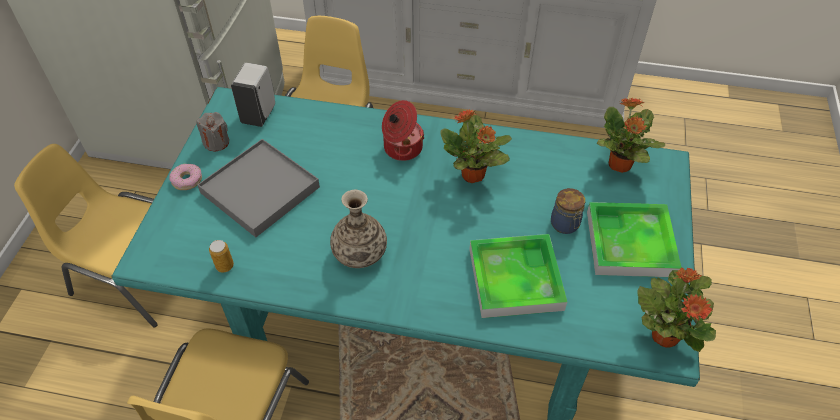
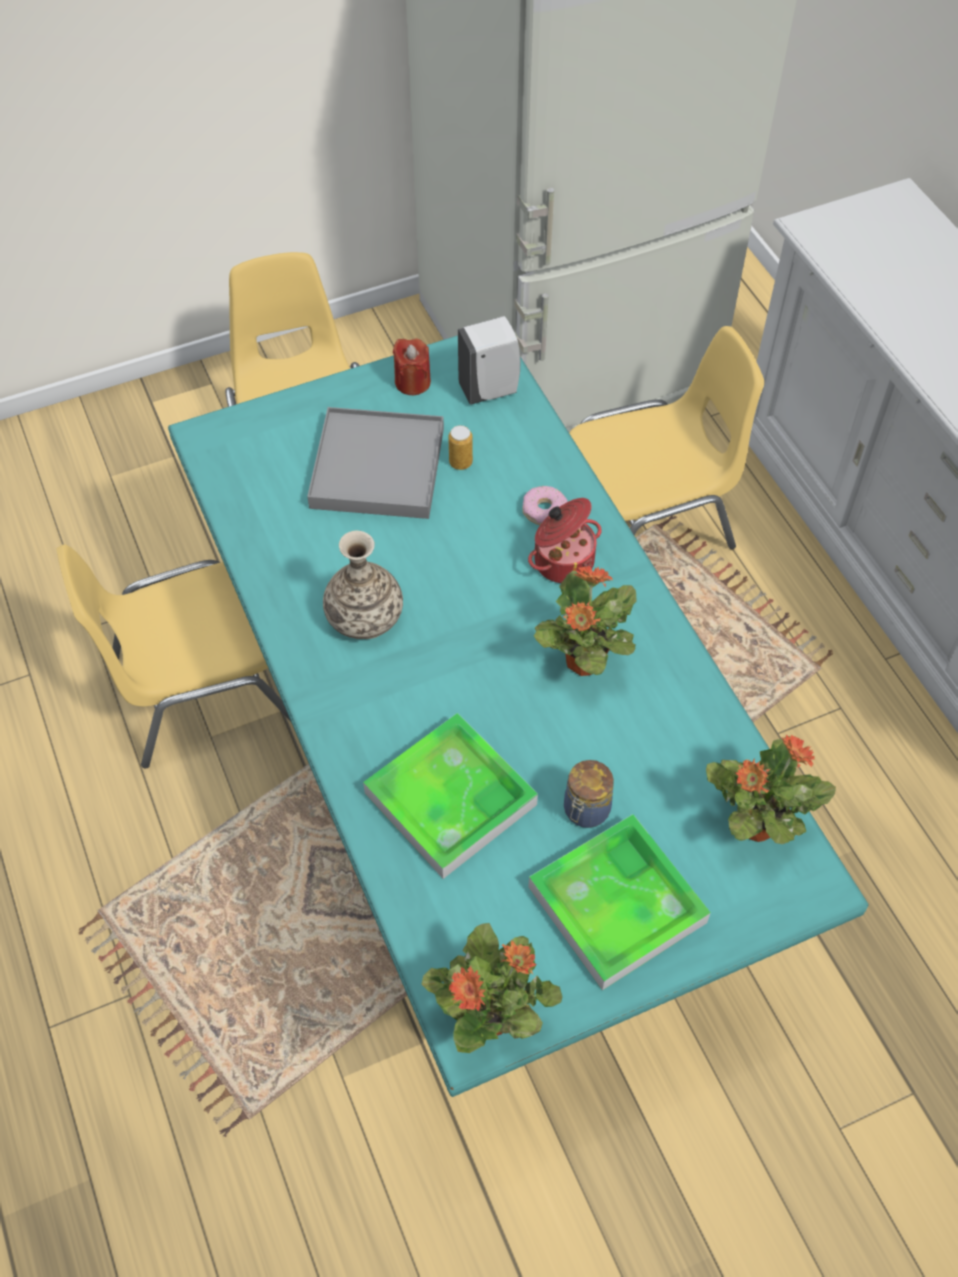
camera: 55 degrees right, 5 degrees up
(187, 180) = (337, 395): donut -> donut (544, 510)
(216, 142) = (412, 382): grey candle -> red candle
(224, 266) = (251, 507): can -> can (460, 462)

